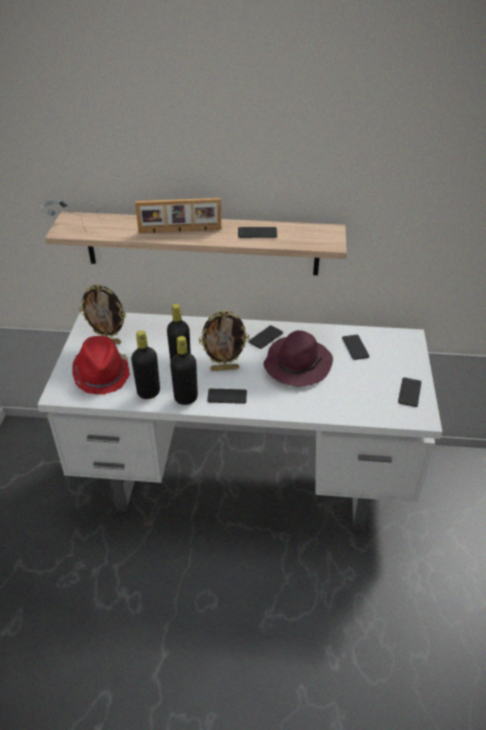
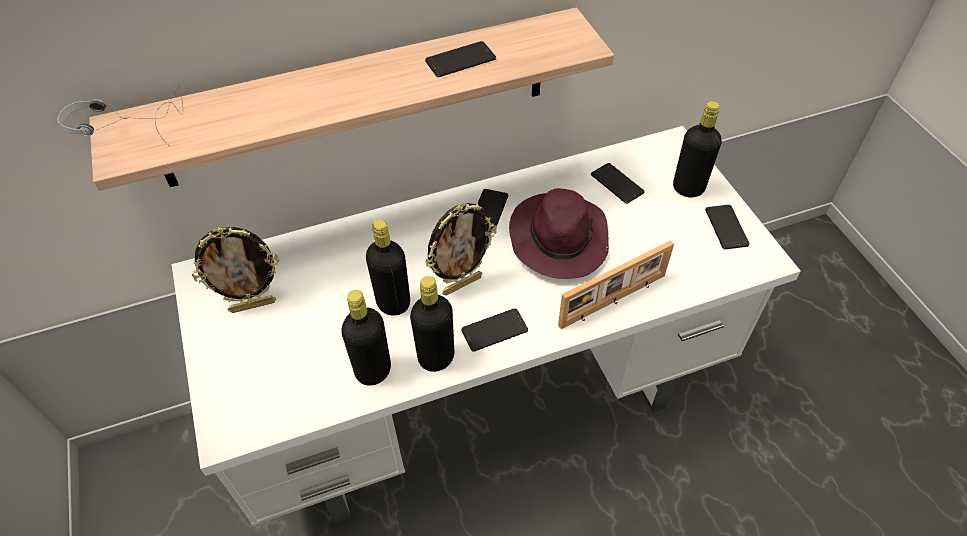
camera: 25 degrees left, 10 degrees up
(102, 374) = (278, 367): red hat -> none
(180, 231) = (333, 93): picture frame -> picture frame (613, 301)
(400, 364) = (688, 188): none -> black bottle

